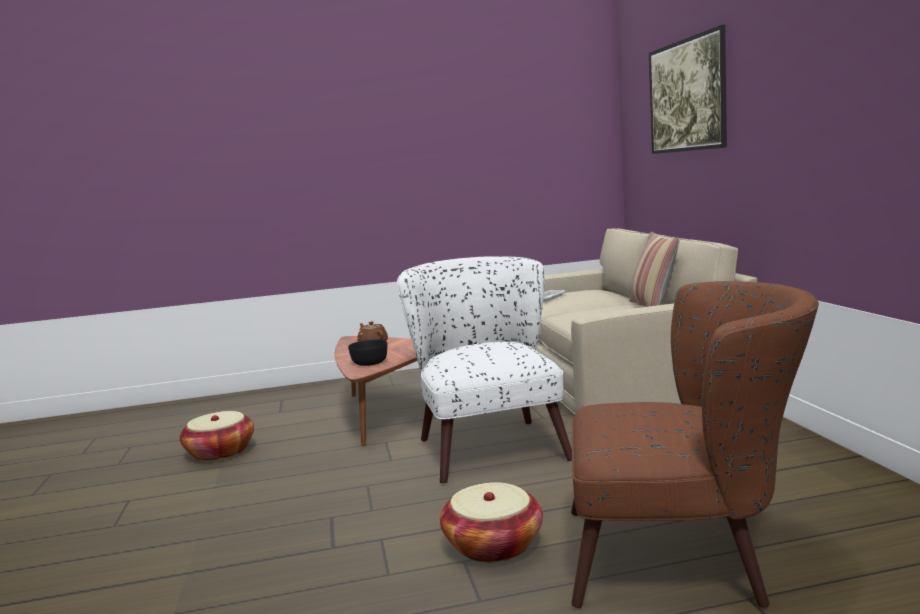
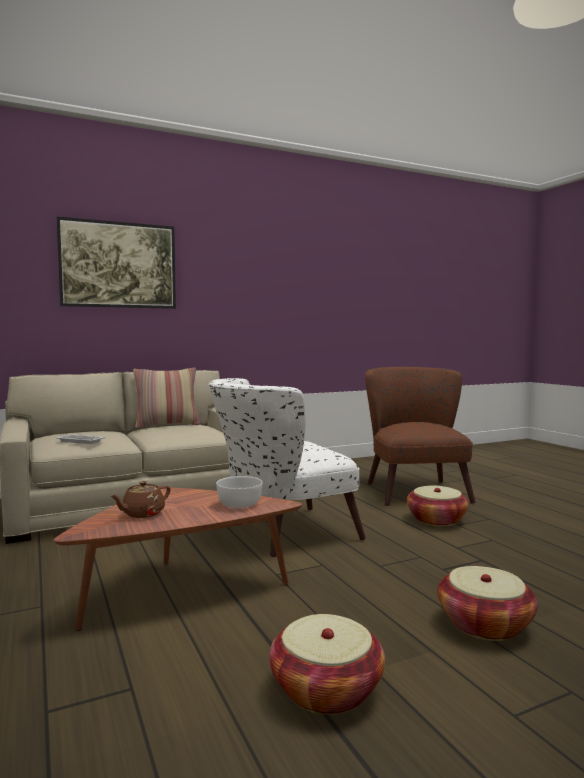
camera: 105 degrees left, 5 degrees down
(216, 514) = (485, 624): none -> basket
(369, 362) = (239, 504): black bowl -> white bowl

